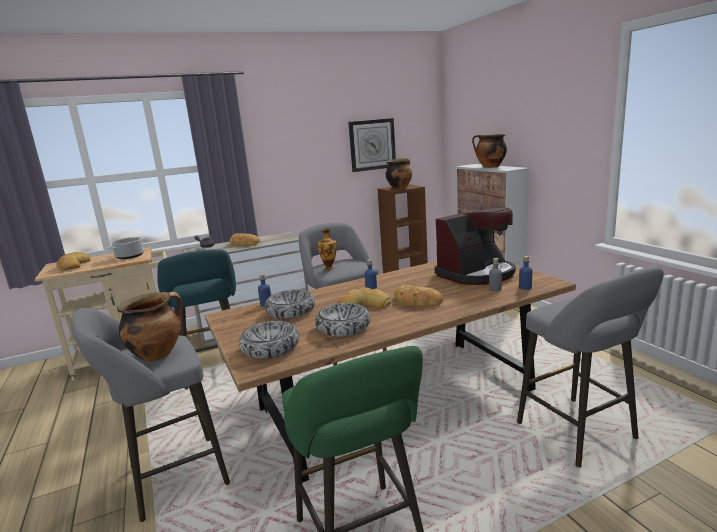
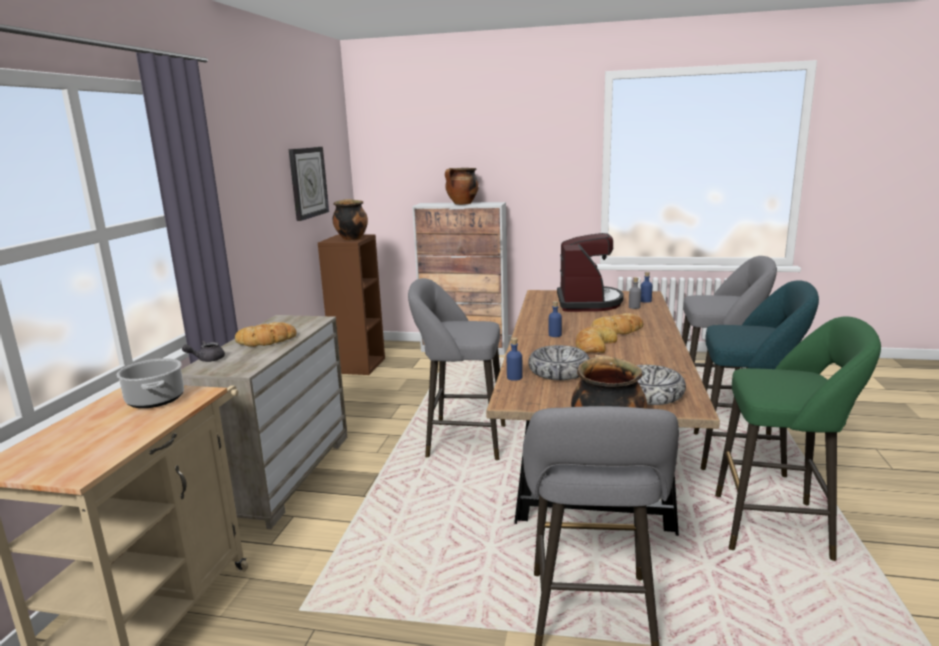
camera: 55 degrees left, 0 degrees up
(73, 266) = (77, 448): bread -> none
(214, 371) = (362, 535): turquoise stool -> turquoise stool (744, 455)
(329, 268) = (462, 333): vase -> none
(343, 327) = (640, 362): bowl -> none

